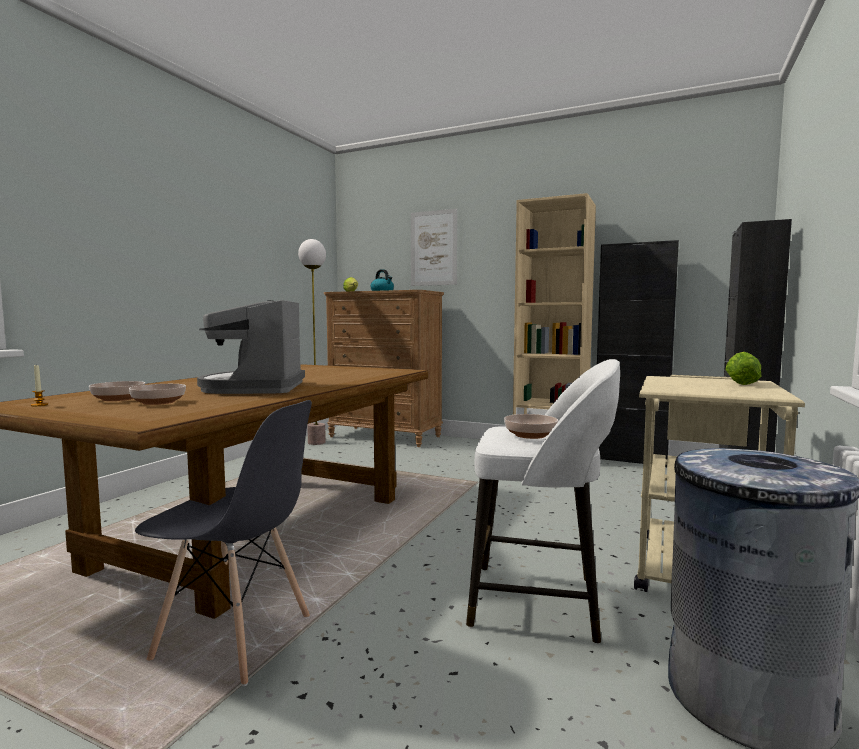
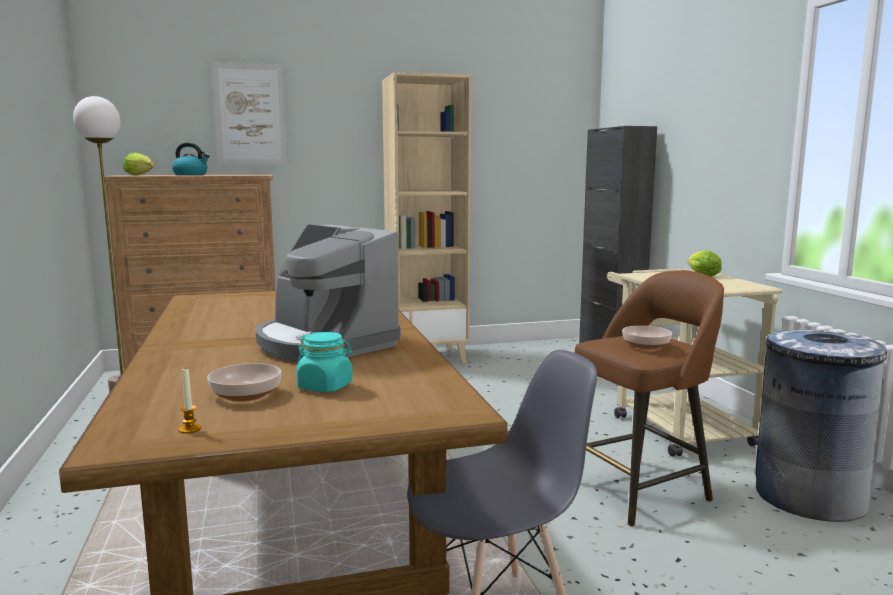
camera: 40 degrees left, 5 degrees up
(158, 402) = (325, 387): bowl -> turquoise jar
(539, 602) = (638, 489): white stool -> brown stool
(630, 459) = (498, 348): black cabinet -> none

